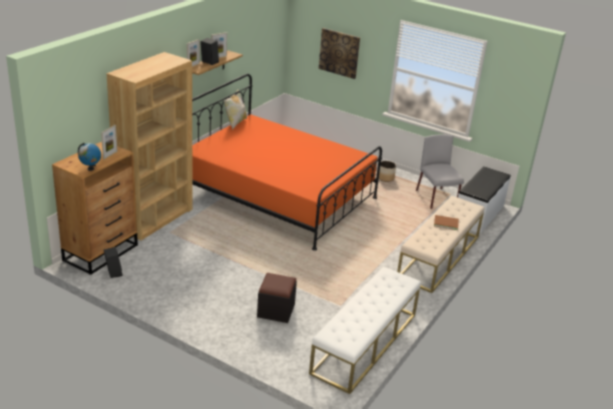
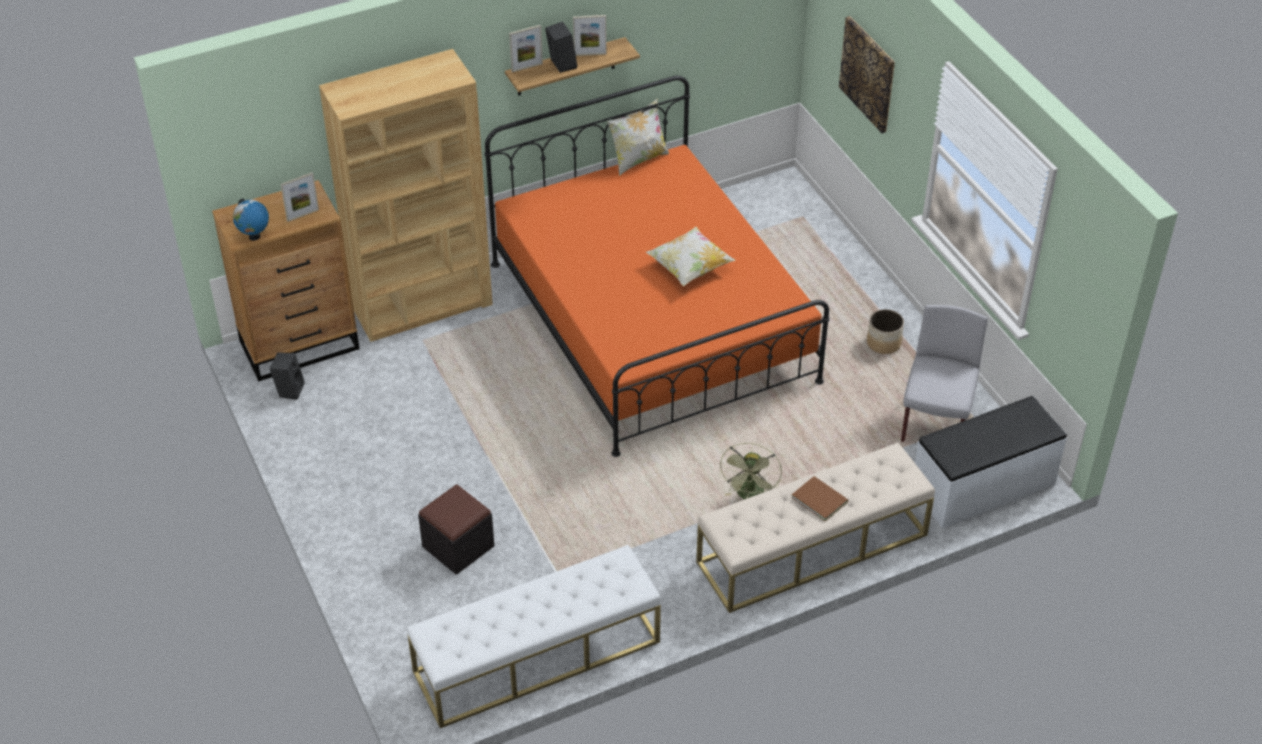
camera: 35 degrees right, 15 degrees up
(302, 154) = (689, 268): none -> pillow
(391, 246) = (750, 496): none -> green fan

